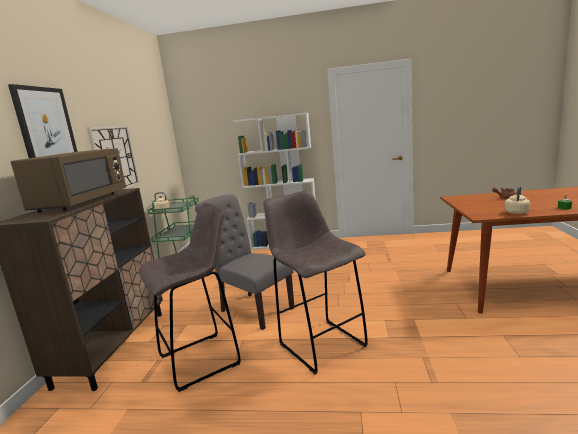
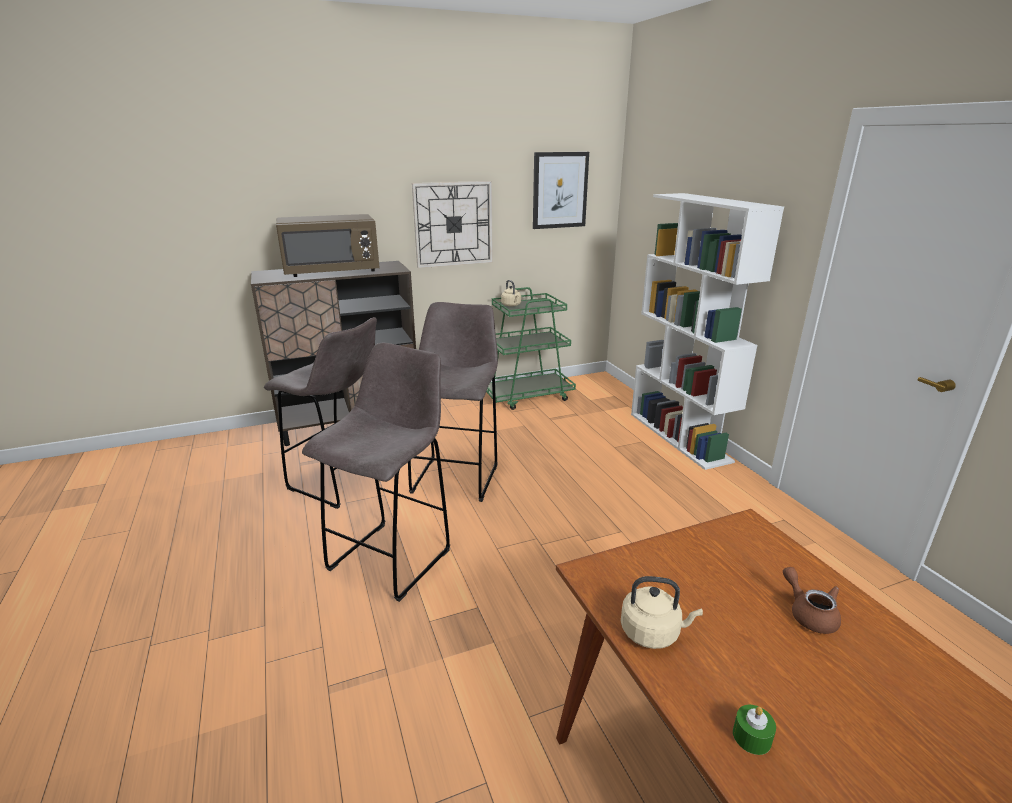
camera: 60 degrees right, 10 degrees up
(46, 127) = (347, 182): picture -> picture (559, 190)
(253, 308) = (456, 477): grey chair -> grey stool

